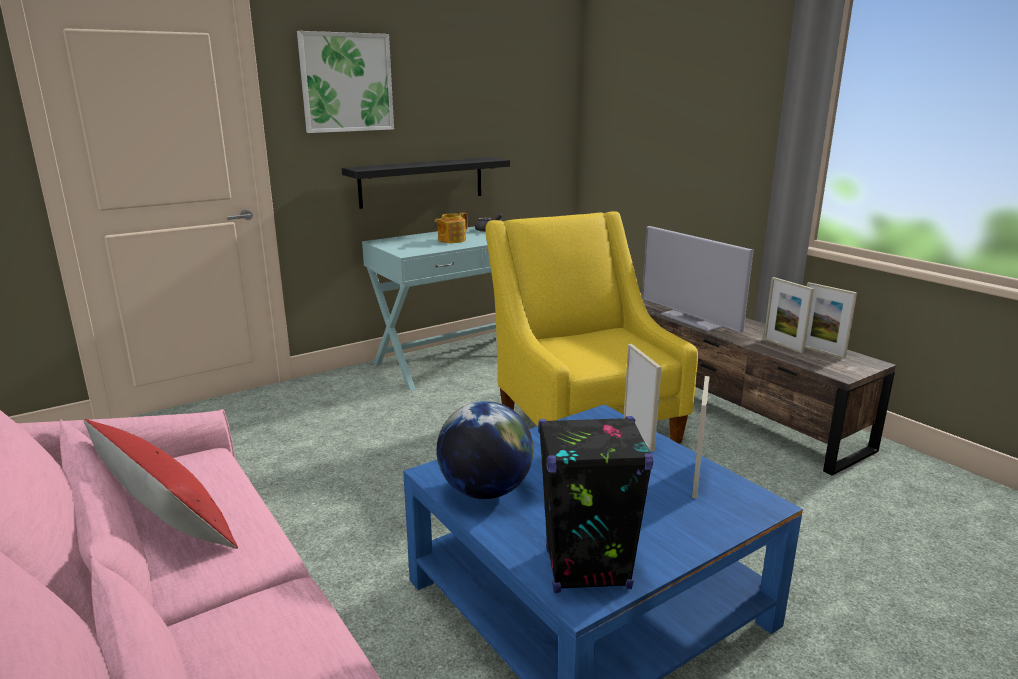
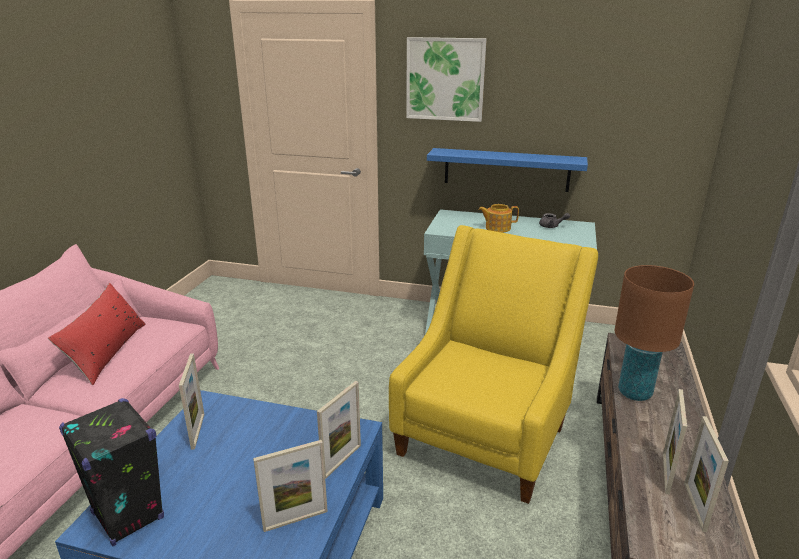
camera: 50 degrees right, 5 degrees up
(422, 182) = (506, 169): black shelf -> blue shelf
(485, 491) = (198, 431): globe -> picture frame
(691, 320) = (635, 393): television -> brown table lamp

